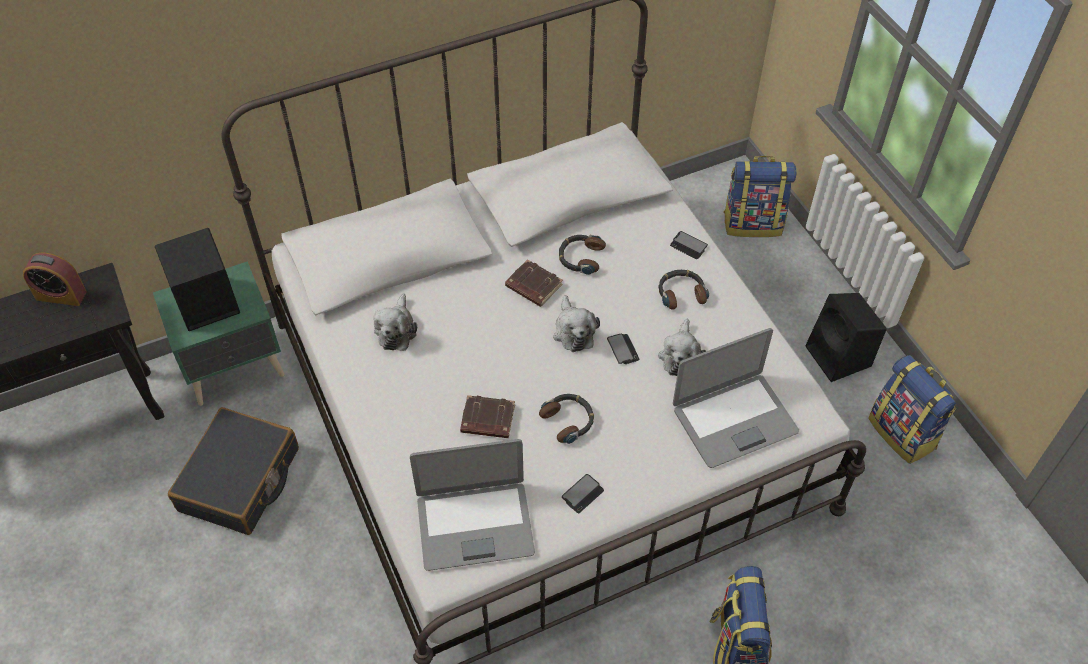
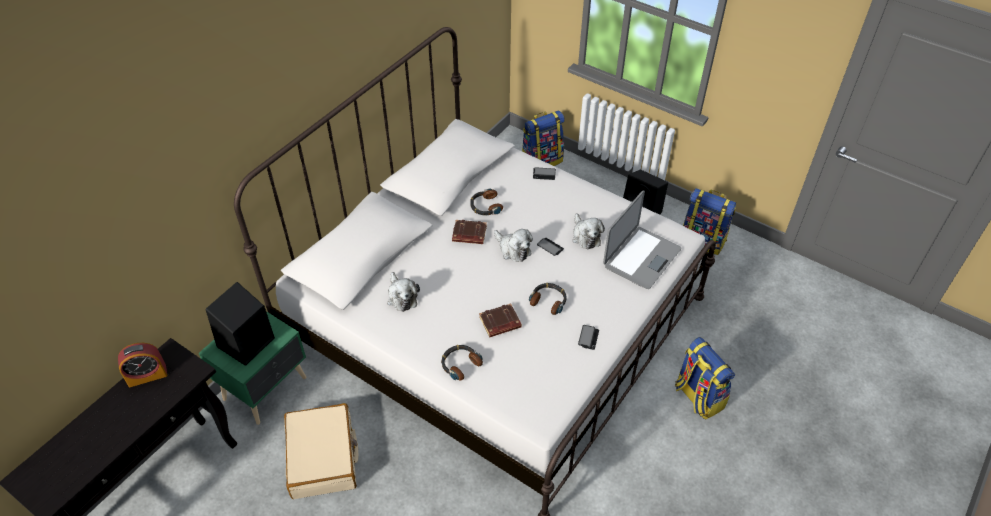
camera: 30 degrees left, 5 degrees down
(240, 480) = (323, 457): black suitcase -> beige suitcase
(475, 525) = (538, 386): laptop -> none
(681, 293) = (559, 201): headphones -> headphones (460, 364)

